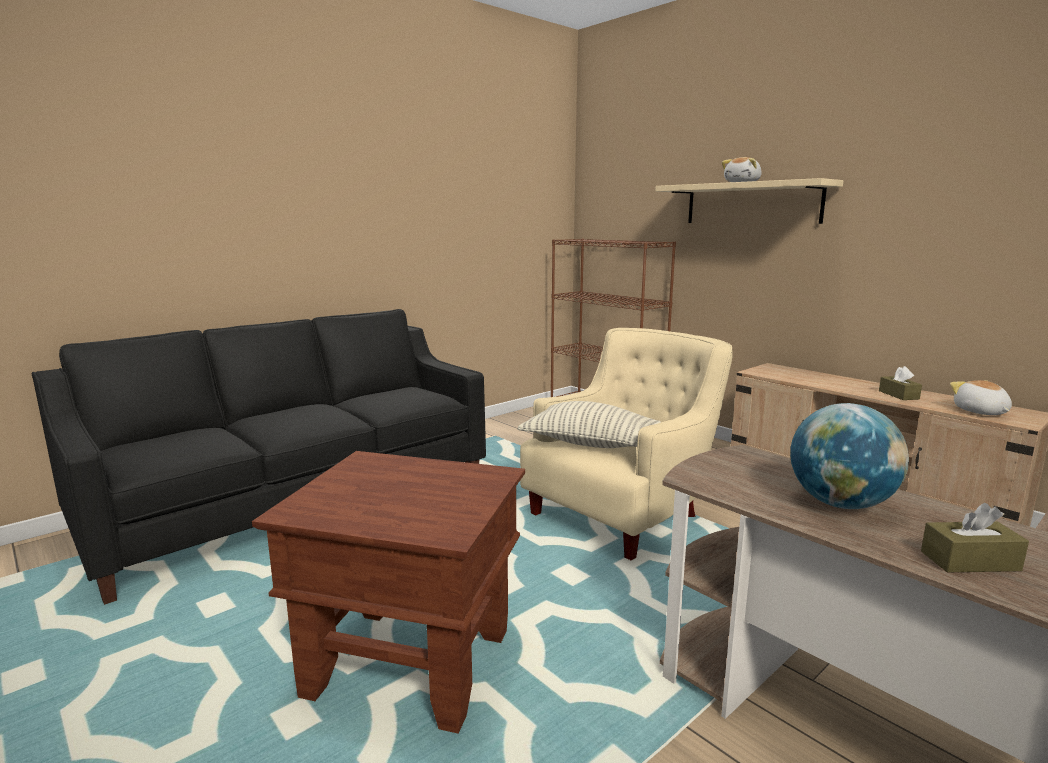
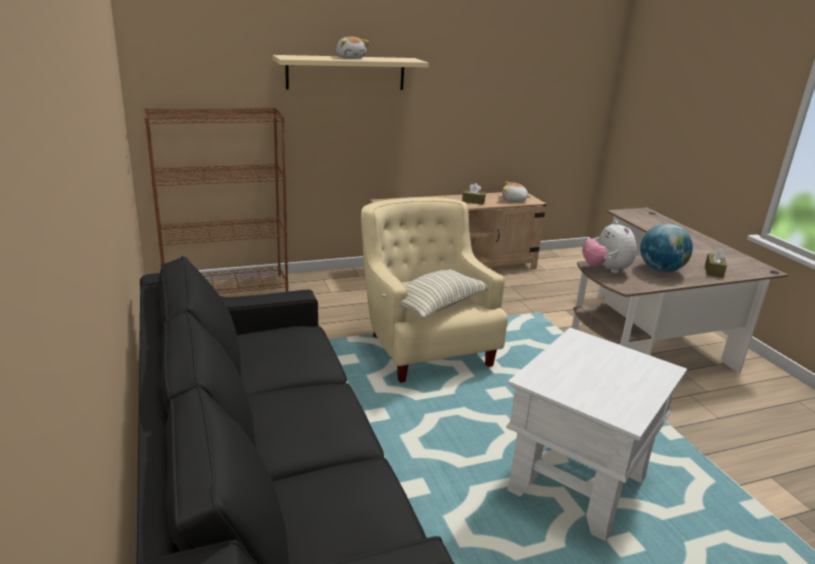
camera: 70 degrees left, 10 degrees up
(410, 662) = (576, 484): brown side table -> white side table
(743, 462) = (605, 270): none -> plush toy

